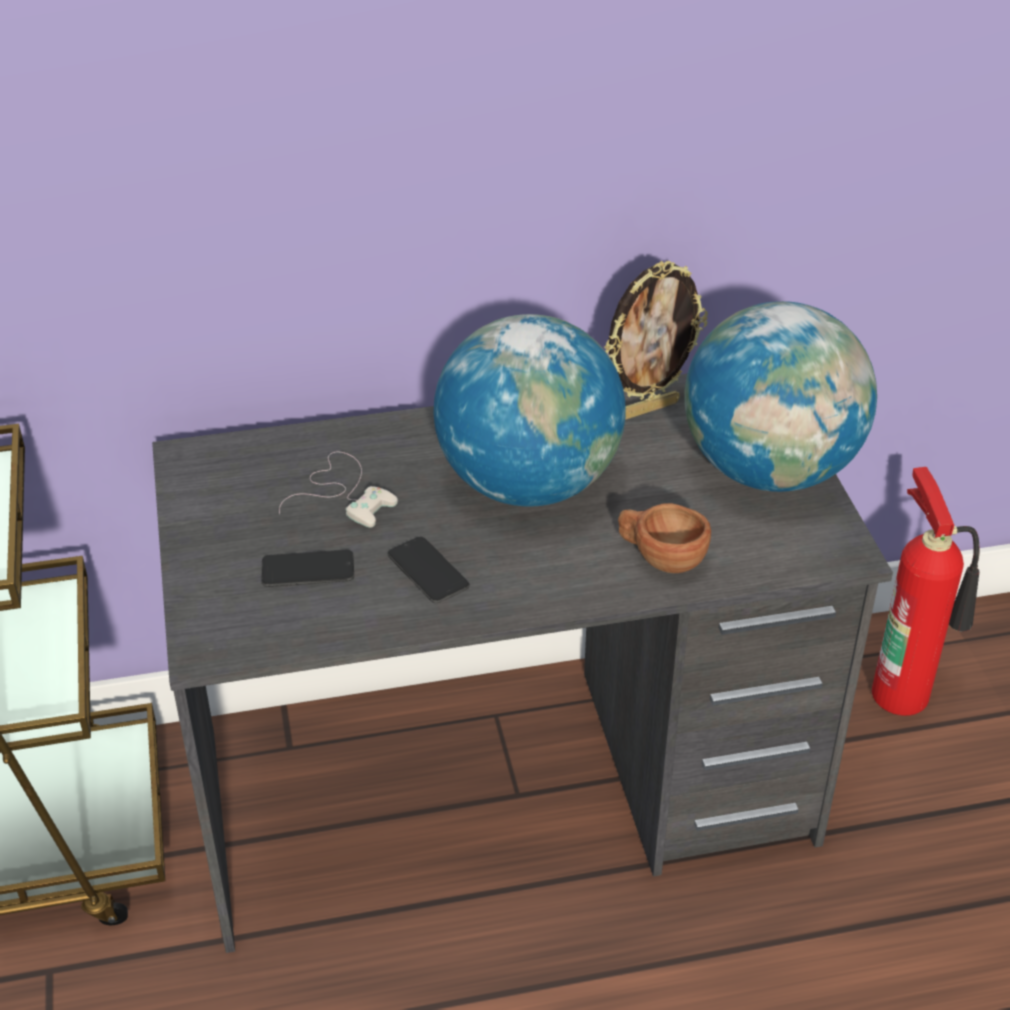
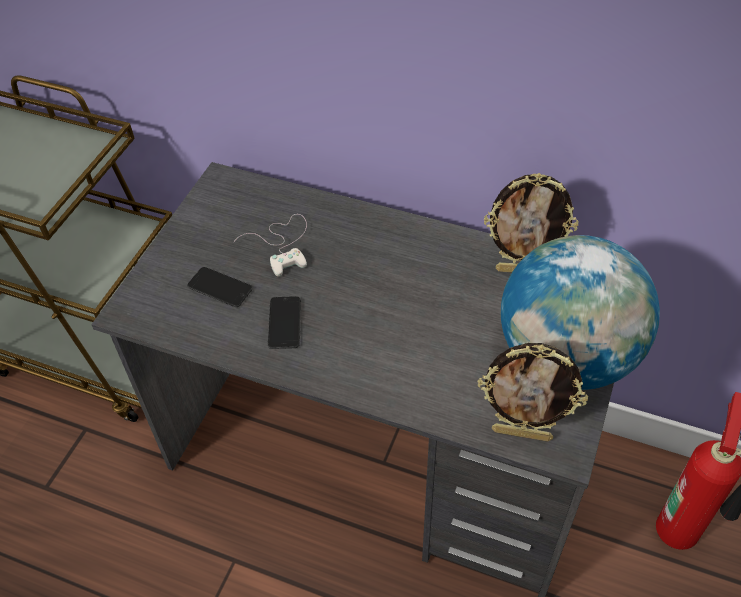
camera: 35 degrees right, 10 degrees up
(528, 483) = (396, 290): globe -> none
(660, 558) = (433, 387): brown cup -> none
(790, 557) = (522, 433): none -> picture frame

